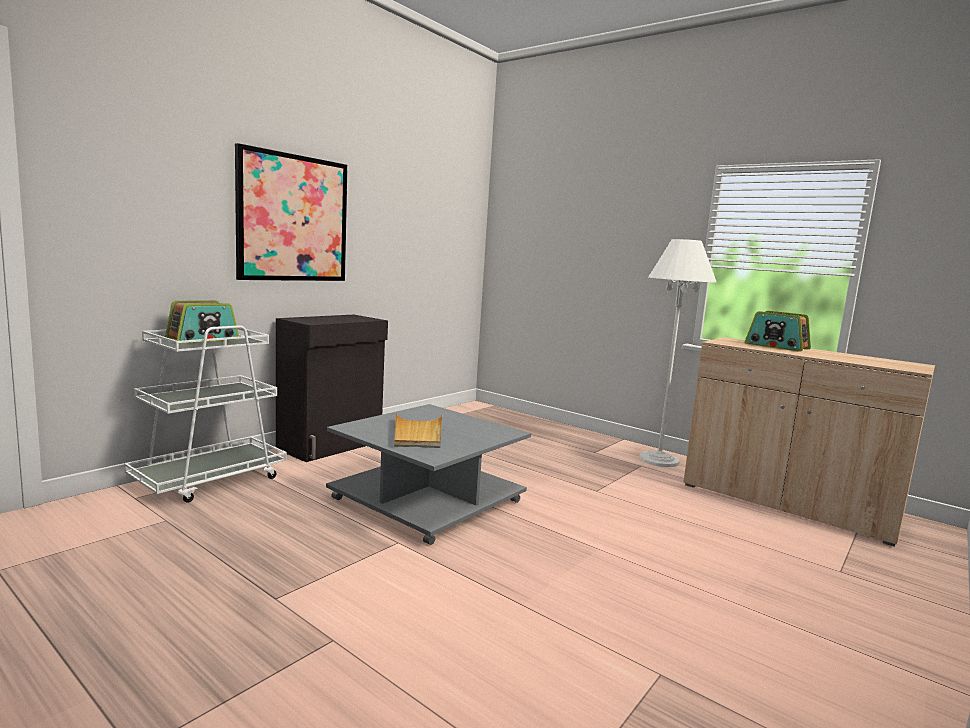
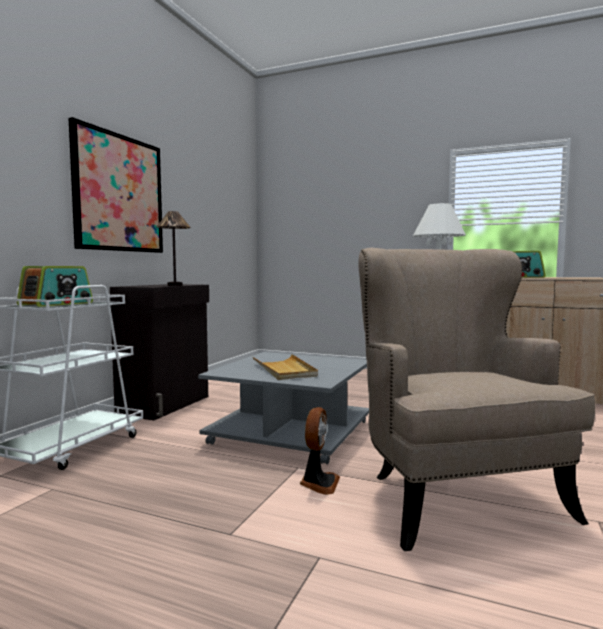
camera: 15 degrees left, 5 degrees down
(345, 320) = (175, 285): none -> table lamp
(402, 564) = (318, 483): none -> fan
(527, 606) = (452, 494): none -> beige armchair

